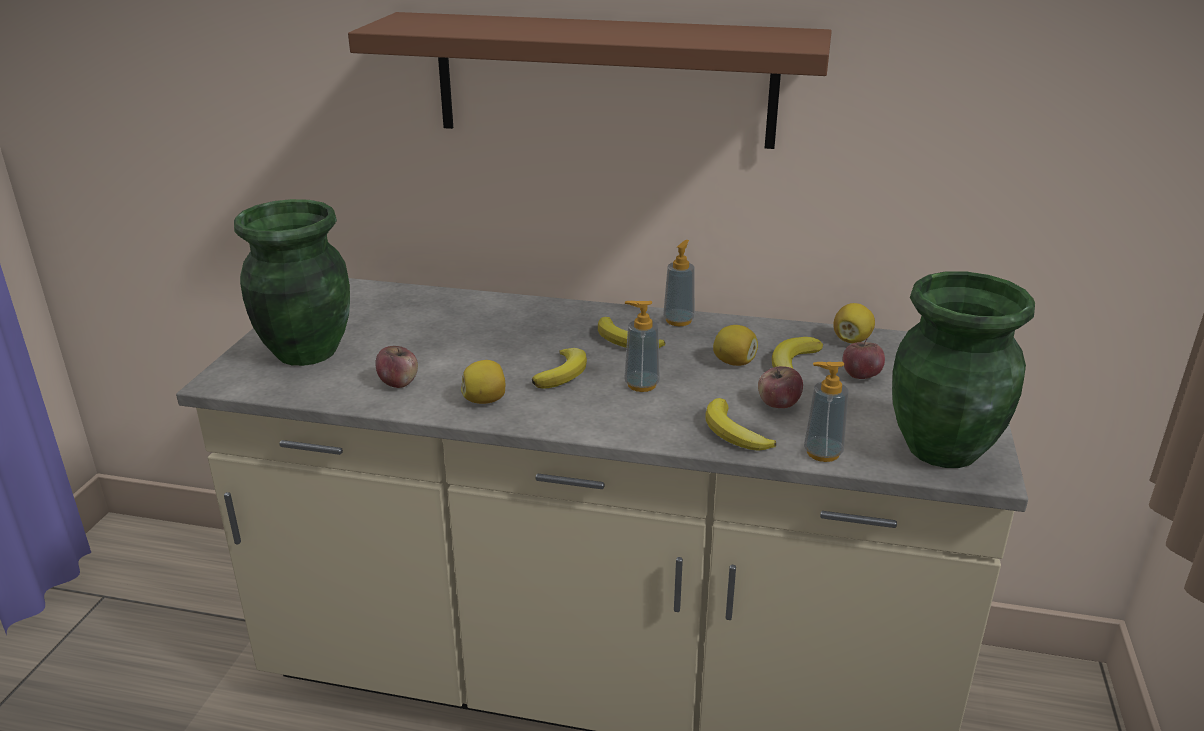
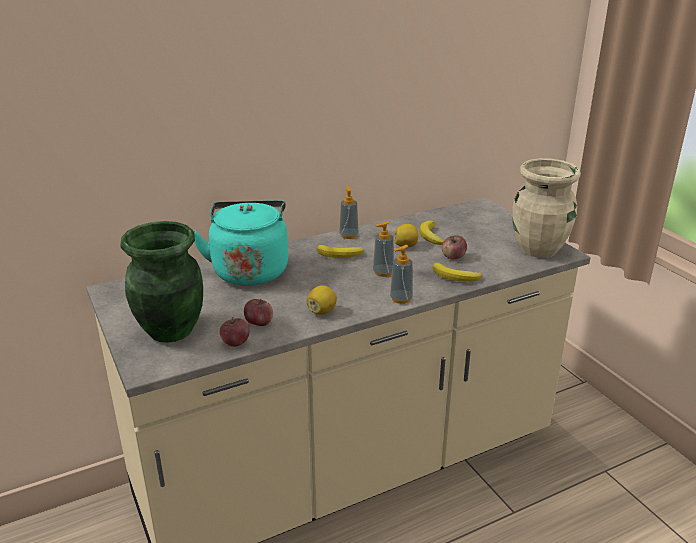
camera: 40 degrees left, 0 degrees up
(491, 318) = (250, 270): none -> turquoise kettle
(563, 373) = (337, 282): banana -> none
(604, 80) = (283, 100): brown shelf -> none
(822, 453) = (501, 270): soap dispenser -> soap dispenser (401, 299)
(851, 340) = (437, 217): lemon -> none
(861, 375) = (465, 231): apple -> apple (235, 343)
(944, 449) = (539, 249): green vase -> beige vase

